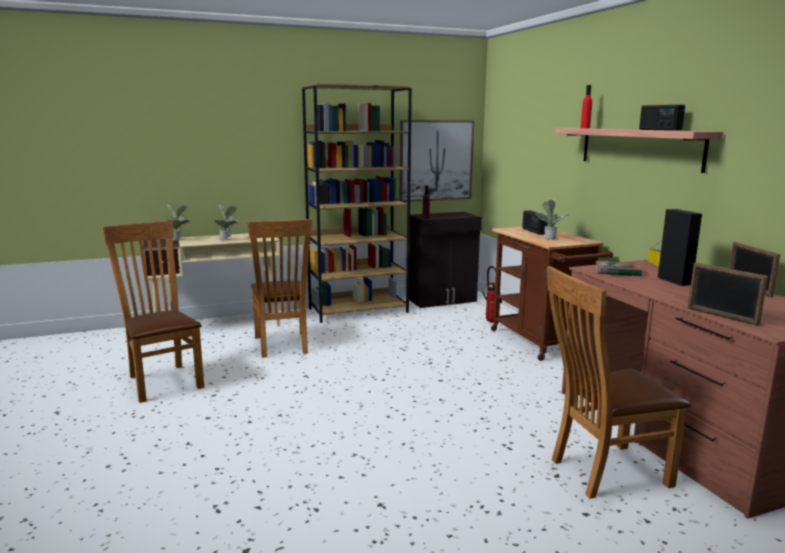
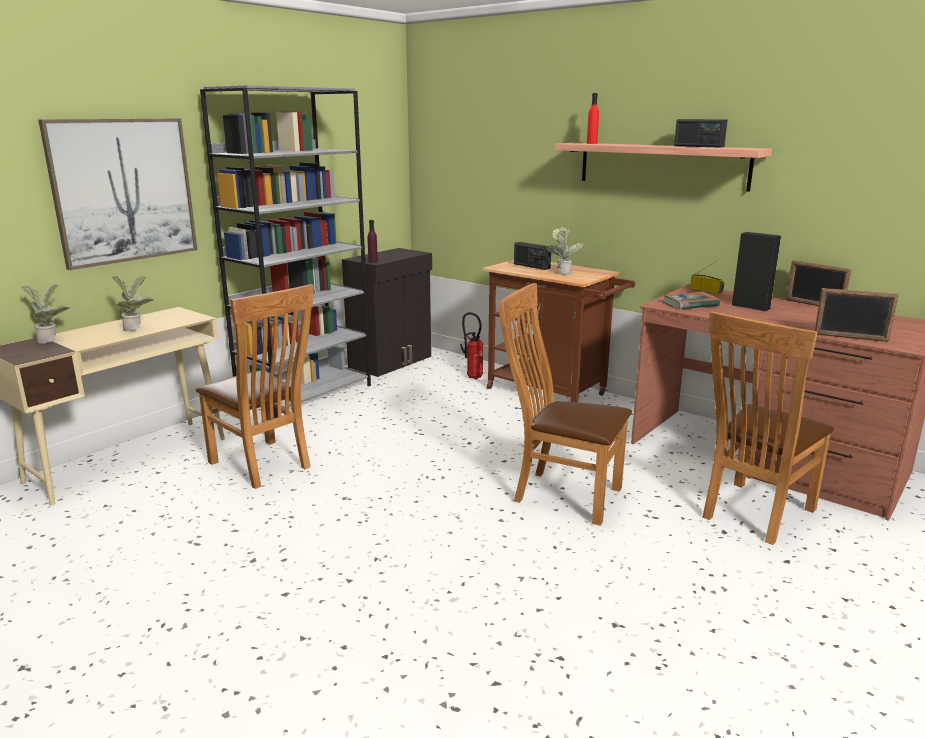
camera: 30 degrees left, 5 degrees up
(163, 380) = (146, 562): brown chair -> brown chair (561, 494)
(358, 310) = (306, 395): brown bookcase -> grey bookcase
(436, 160) = (363, 185): picture -> picture (124, 191)

